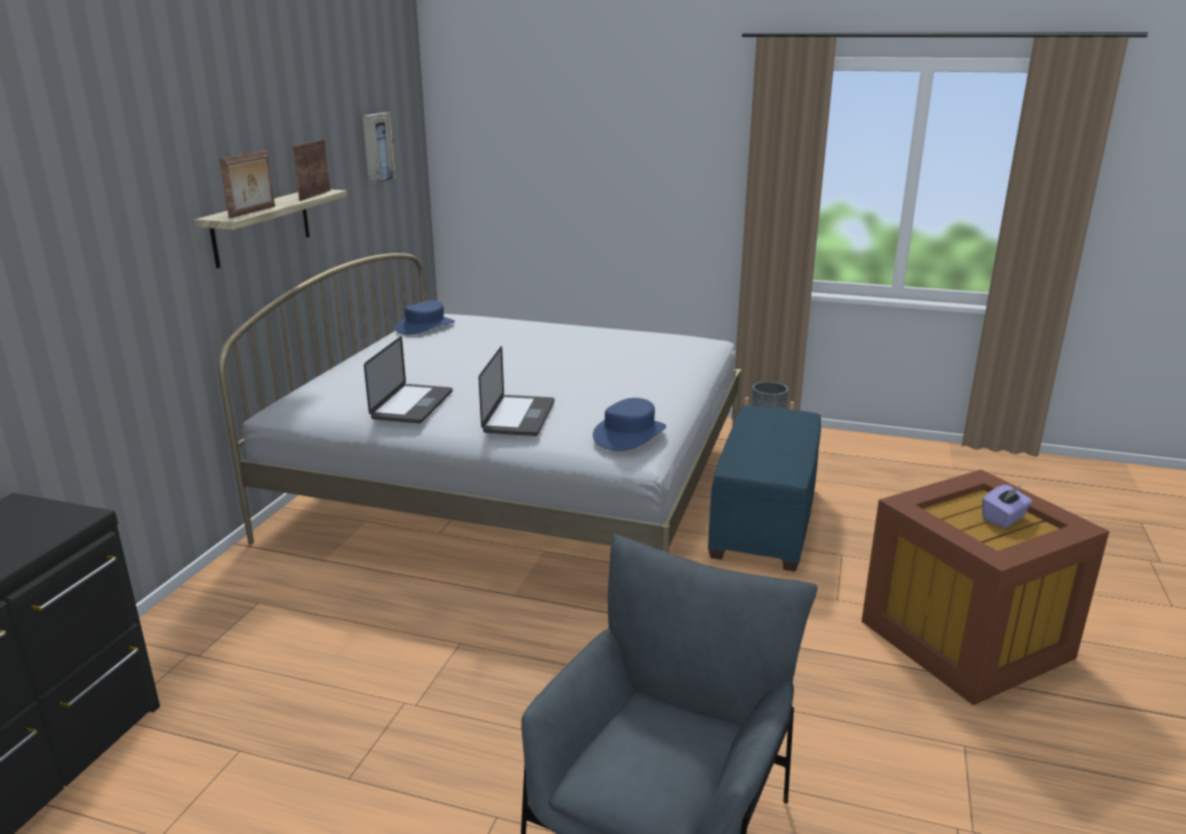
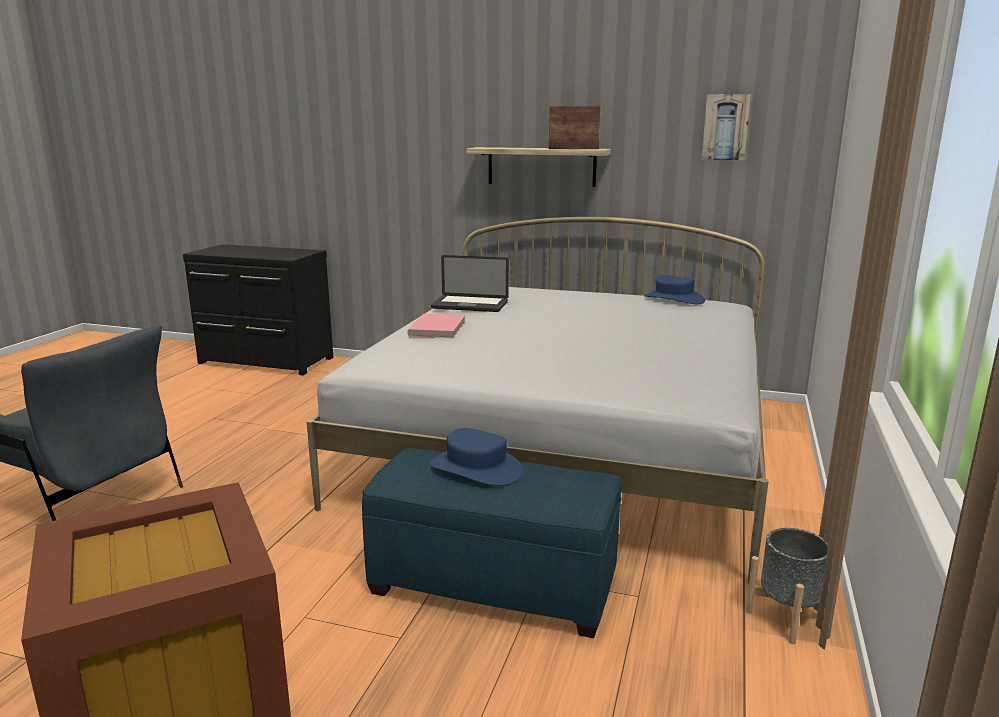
camera: 90 degrees right, 5 degrees down
(253, 212) = (500, 148): picture frame -> none
(519, 417) = (438, 329): laptop -> pink book
(629, 434) = (390, 359): blue hat -> blue hat (476, 468)
(1004, 519) = (145, 568): purple tissue box -> none

